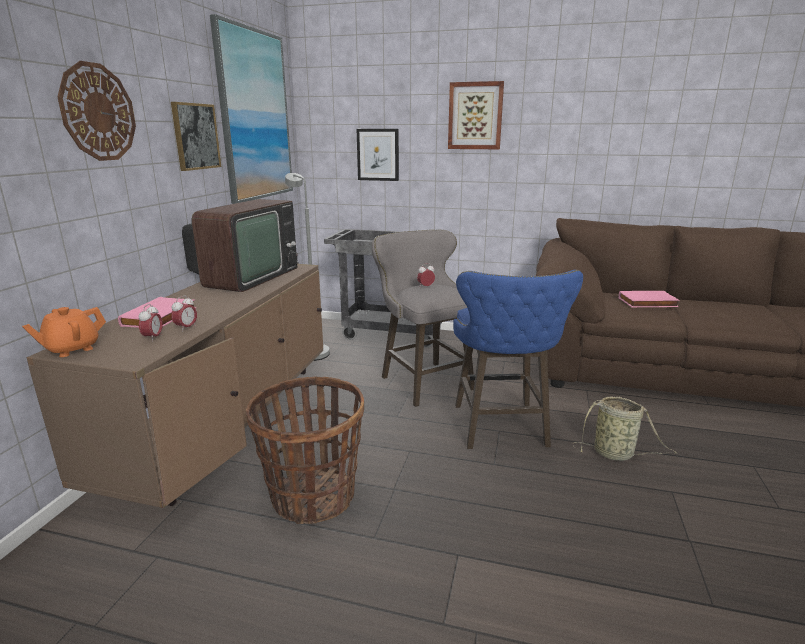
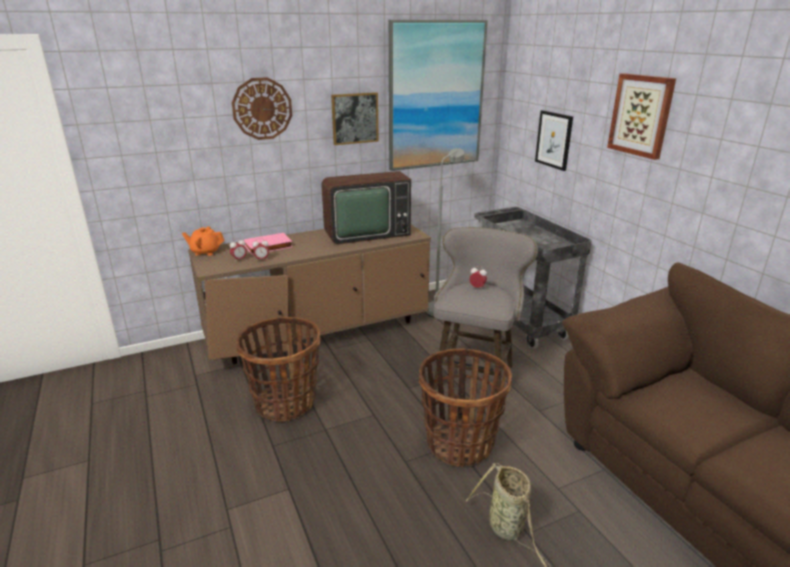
camera: 50 degrees right, 5 degrees up
(500, 428) = (460, 443): blue stool -> basket
(647, 303) = (710, 410): pink book -> none

